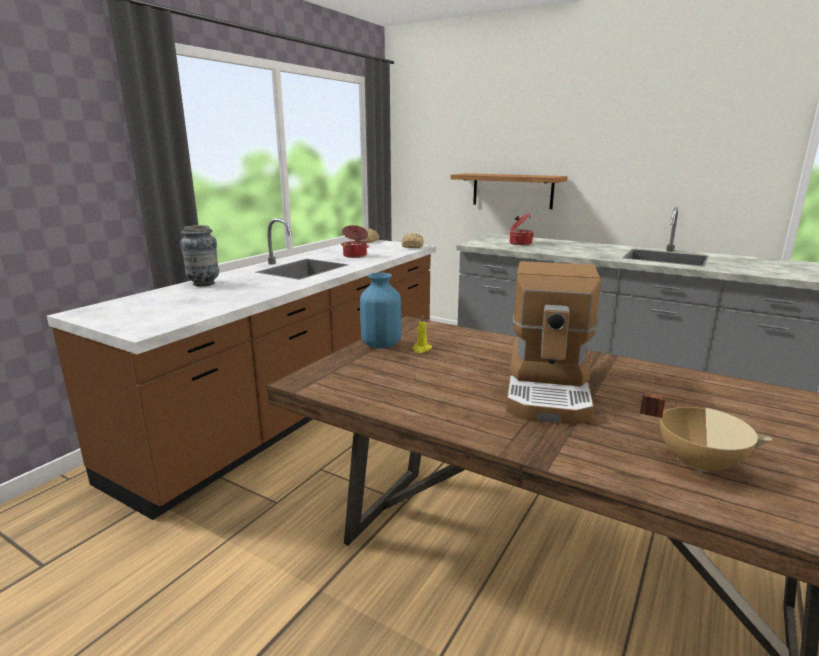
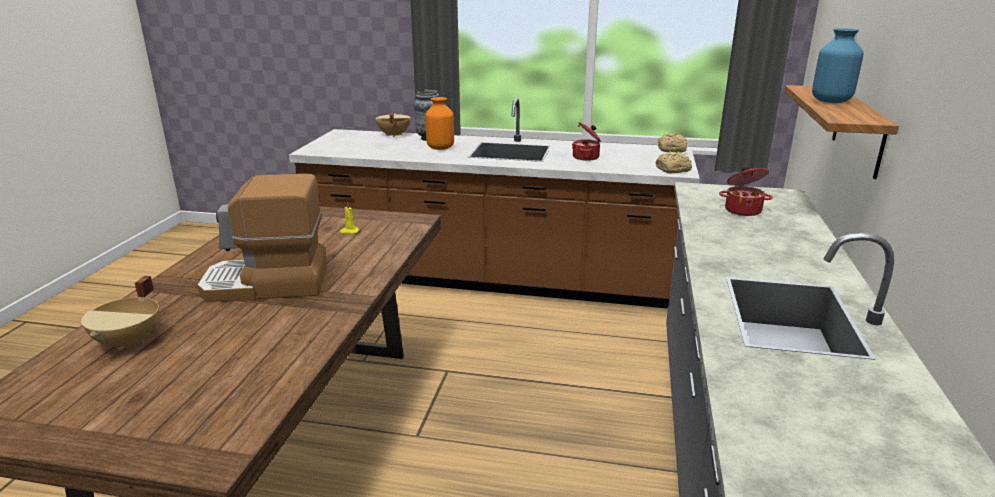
camera: 70 degrees right, 5 degrees up
(155, 294) = (393, 135): none -> beige cooking pot
(249, 283) = (440, 148): none -> orange vase
(382, 344) = (355, 218): blue vase -> blue vase (831, 101)

